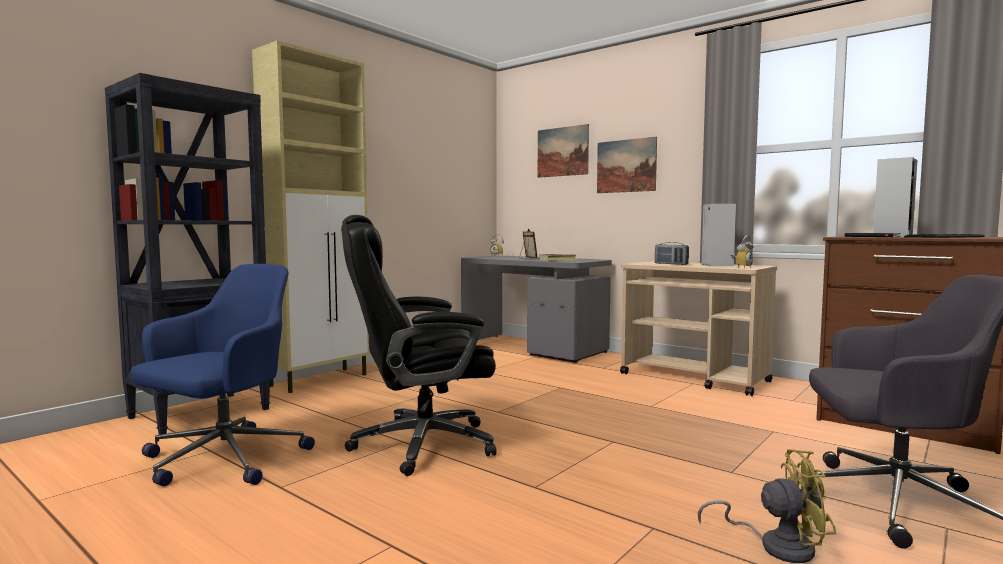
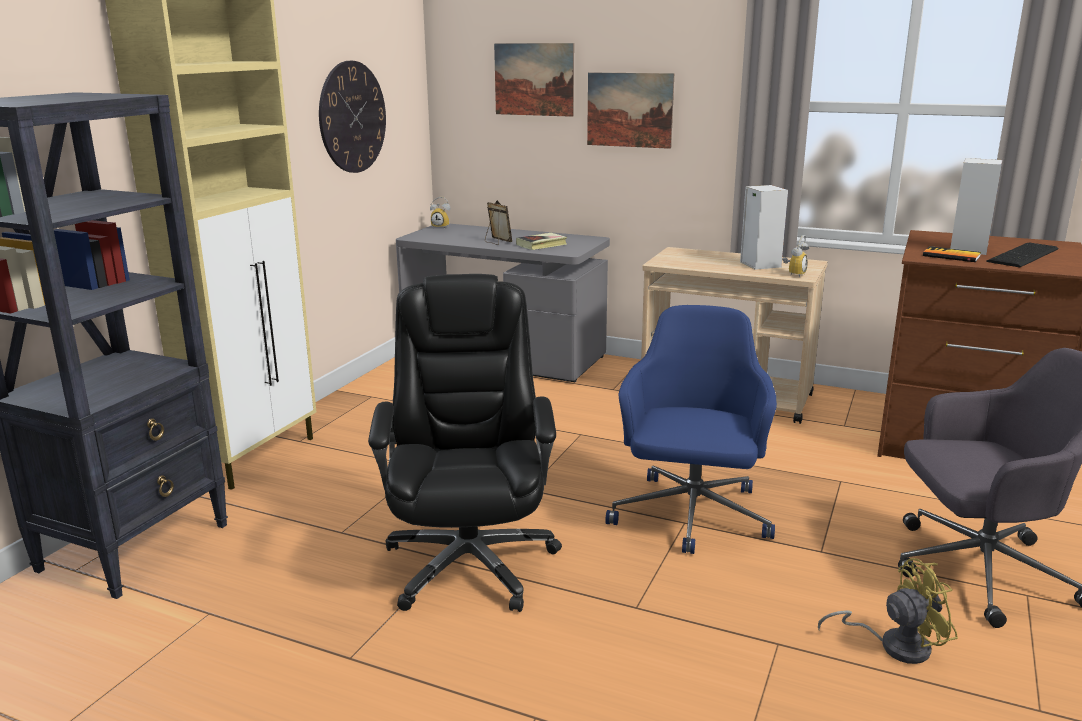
camera: 15 degrees left, 15 degrees up
(223, 460) = (240, 627): blue office chair -> blue office chair (690, 517)
(420, 445) = (470, 561): black office chair -> black office chair turned 120 degrees clockwise
(433, 170) = (352, 117): none -> wall clock
(671, 264) = (704, 263): radio -> none

